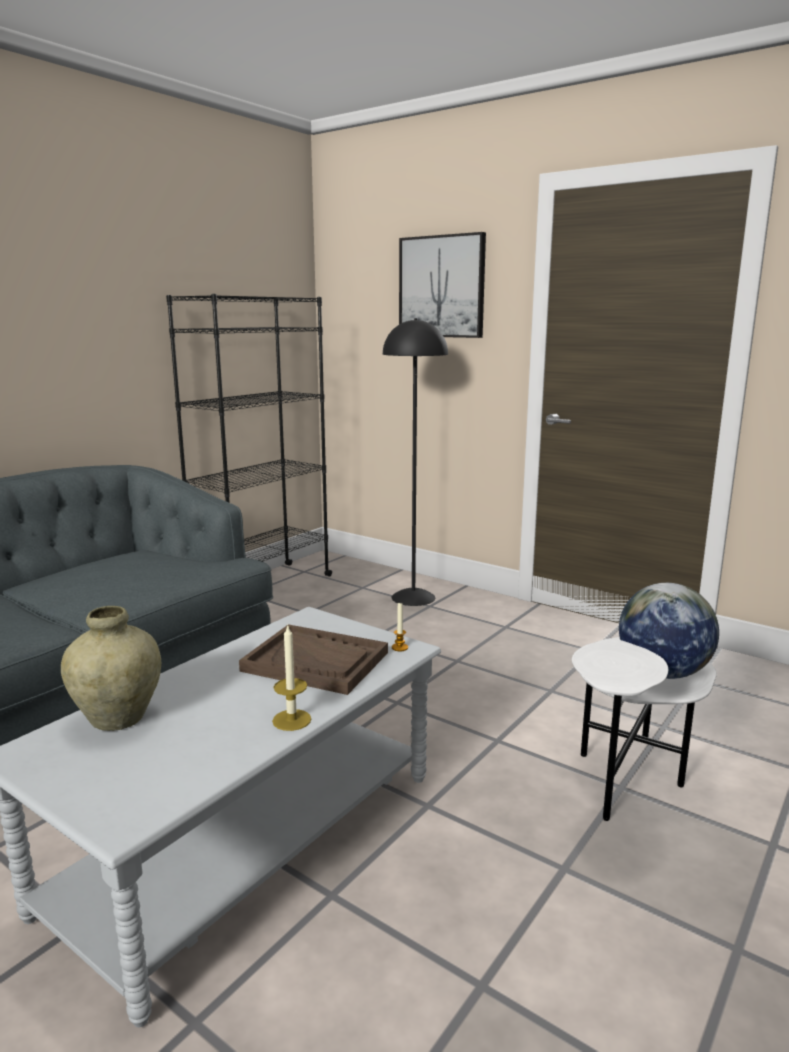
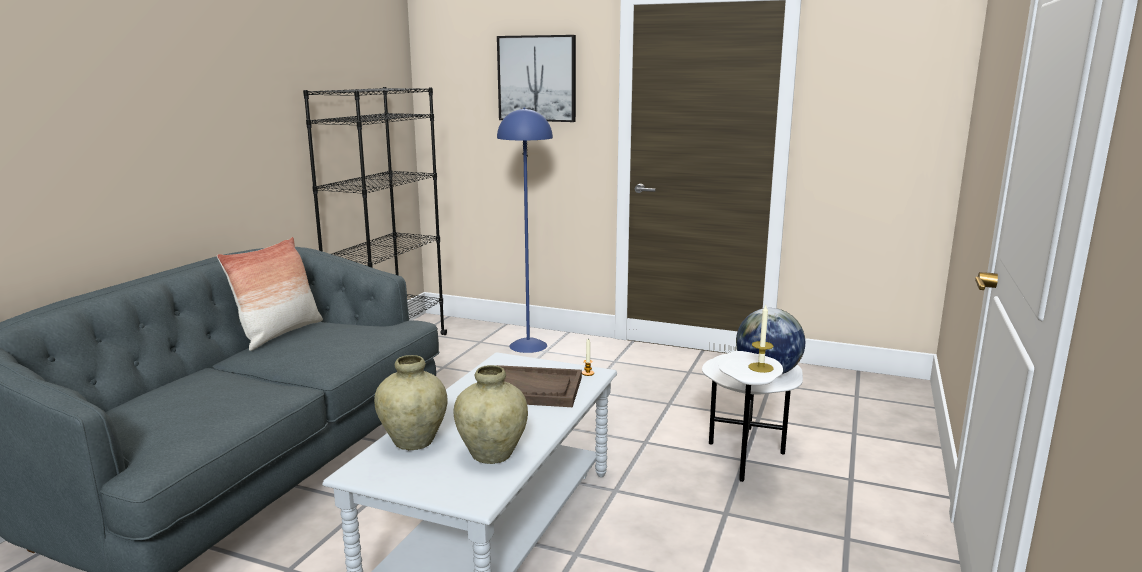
camera: 15 degrees left, 0 degrees up
(92, 561) = (279, 334): none -> pillow
(195, 753) = (492, 454): none -> beige vase
(291, 720) = (544, 427): candle -> candle (760, 367)
(413, 597) = (528, 346): black floor lamp -> blue floor lamp

